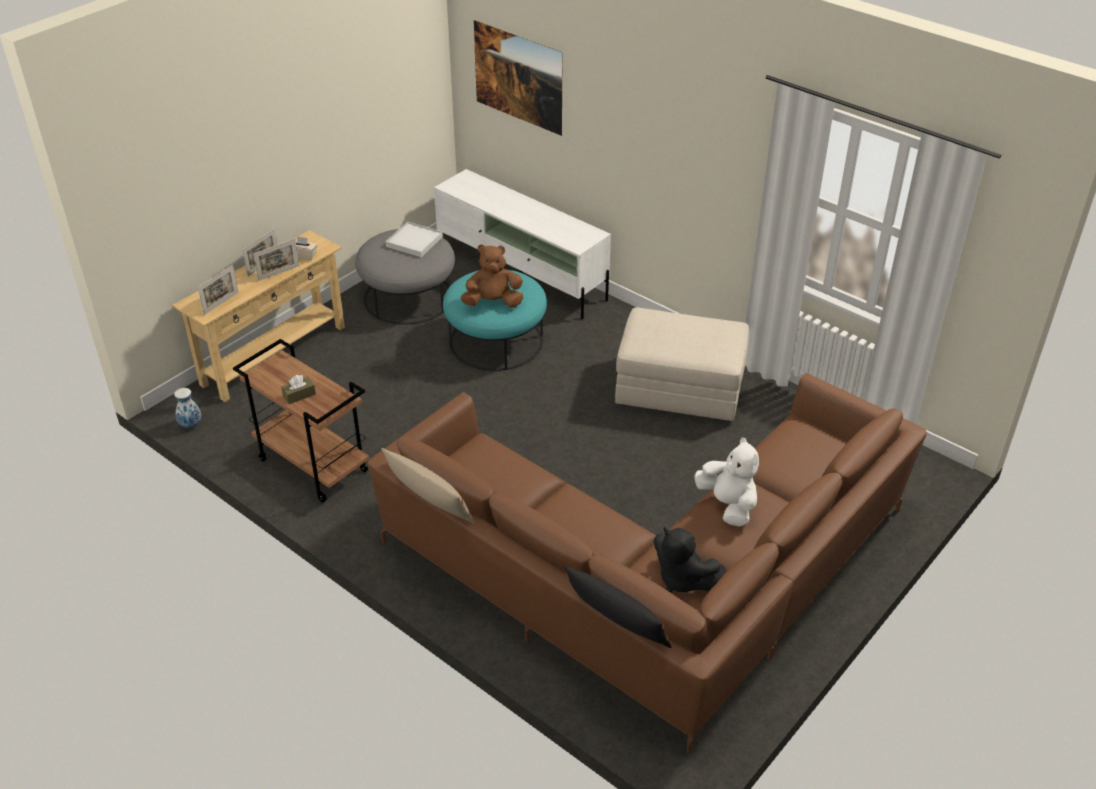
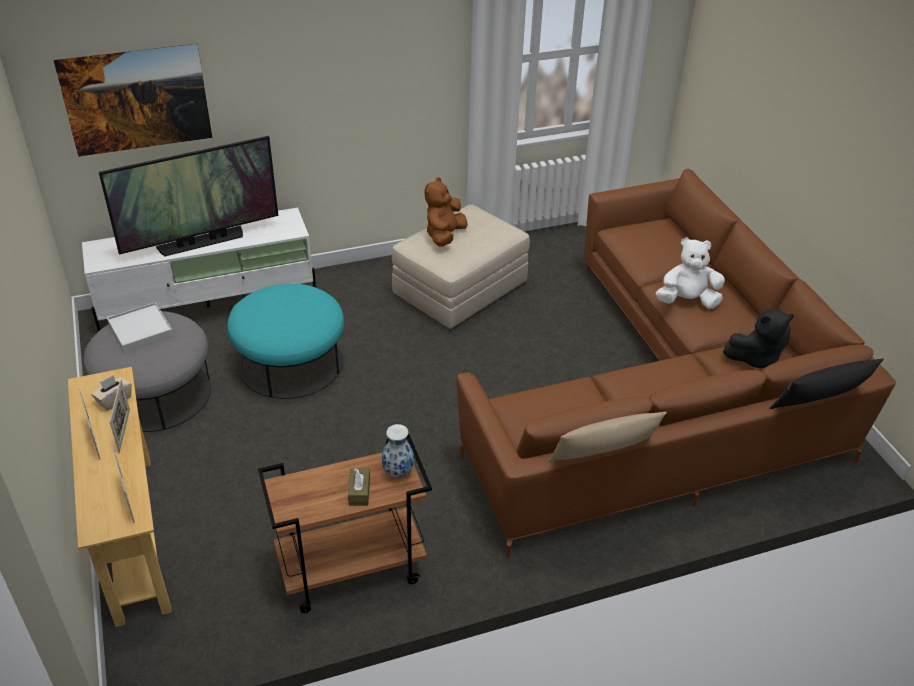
camera: 60 degrees left, 0 degrees up
(190, 425) = (182, 661): vase -> vase (398, 472)
(493, 302) = (301, 318): brown plush toy -> brown plush toy (444, 236)
(518, 213) = (201, 242): none -> television

